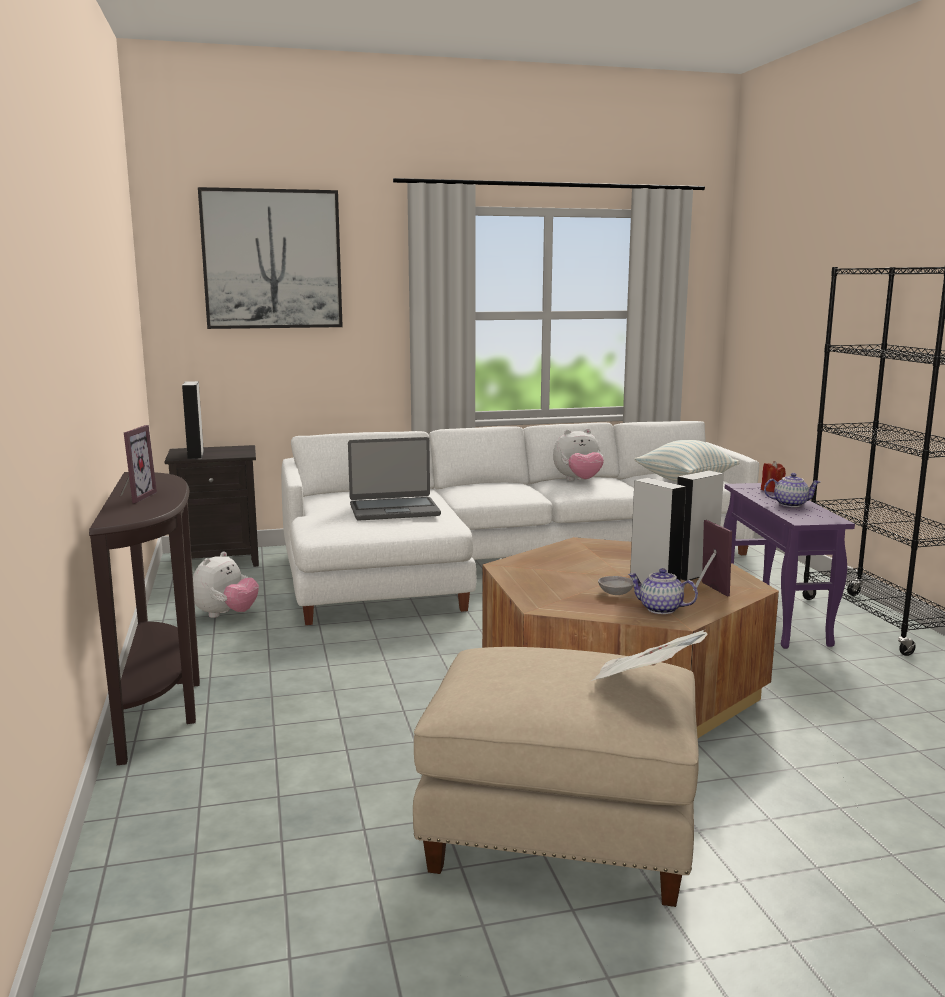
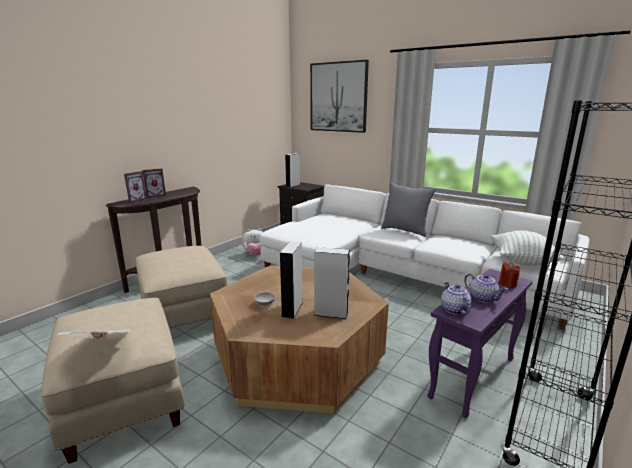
camera: 50 degrees right, 5 degrees up
(351, 726) = (185, 315): none -> beige ottoman
(394, 510) = (321, 229): laptop -> none
(500, 485) = (405, 230): none -> grey pillow
(578, 481) = (452, 240): plush toy -> none
(660, 609) = (253, 321): teapot -> teapot (453, 310)
(705, 590) = (304, 325): picture frame -> picture frame (135, 200)

